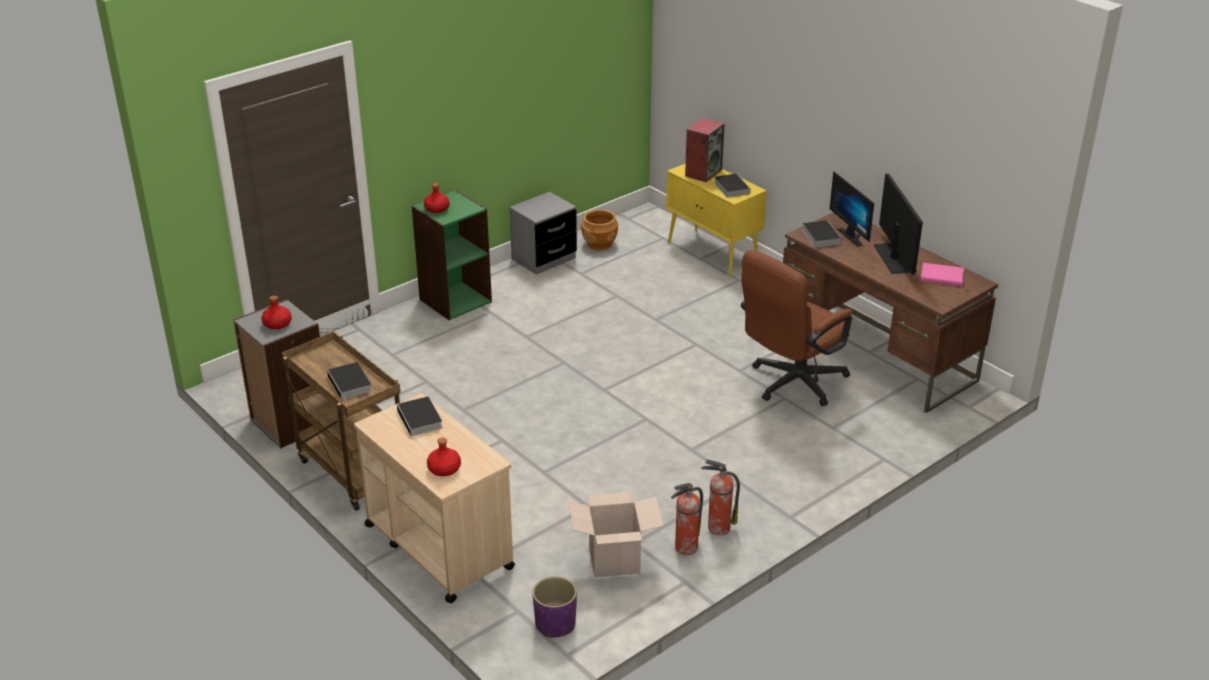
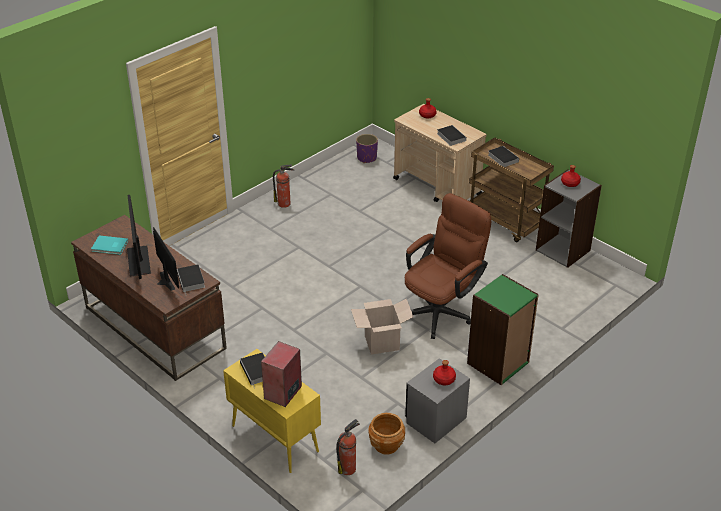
camera: 175 degrees right, 5 degrees up
(436, 209) = (515, 291): red bottle -> red bottle (444, 379)
(614, 560) = (341, 185): cardboard box -> cardboard box (381, 343)
(685, 548) = (303, 193): fire extinguisher -> fire extinguisher (348, 468)
(791, 384) = (225, 298): brown office chair -> brown office chair (441, 310)
(941, 275) = (110, 246): pink book -> turquoise book

